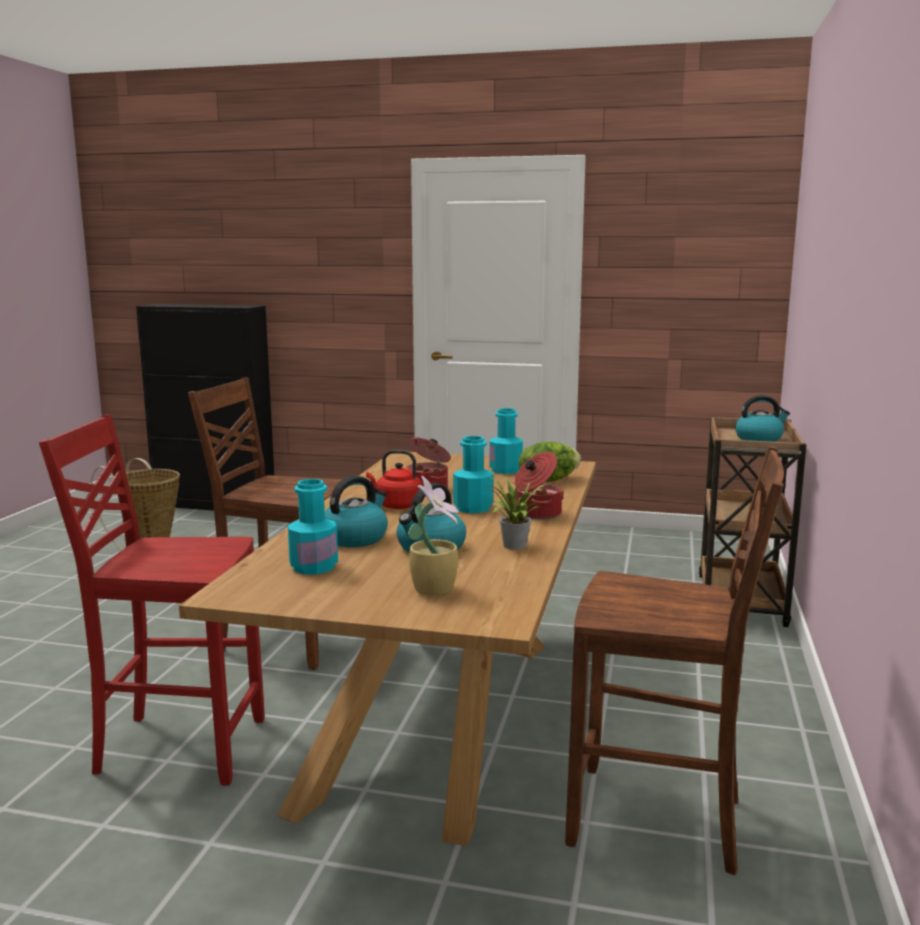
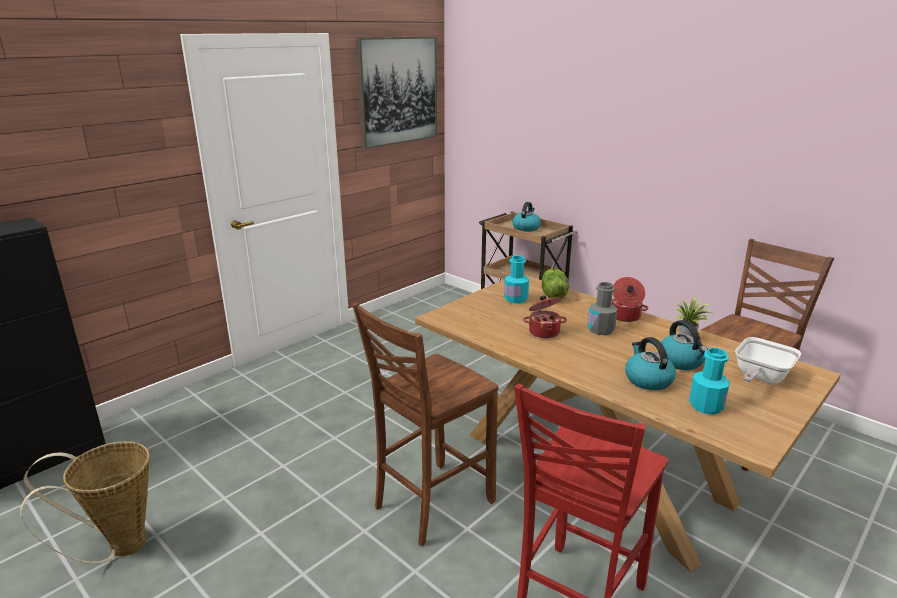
camera: 60 degrees left, 10 degrees up
(396, 505) = (577, 350): red kettle -> none
(435, 589) = (759, 378): potted plant -> frying pan
(473, 508) = (600, 330): turquoise bottle -> grey bottle
(694, 230) = (398, 91): none -> picture

